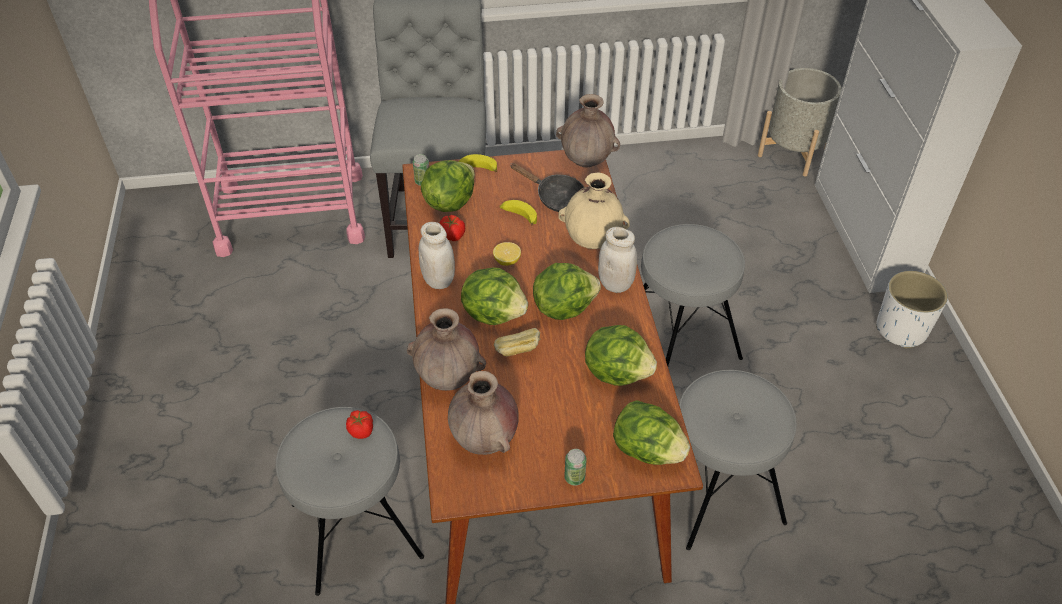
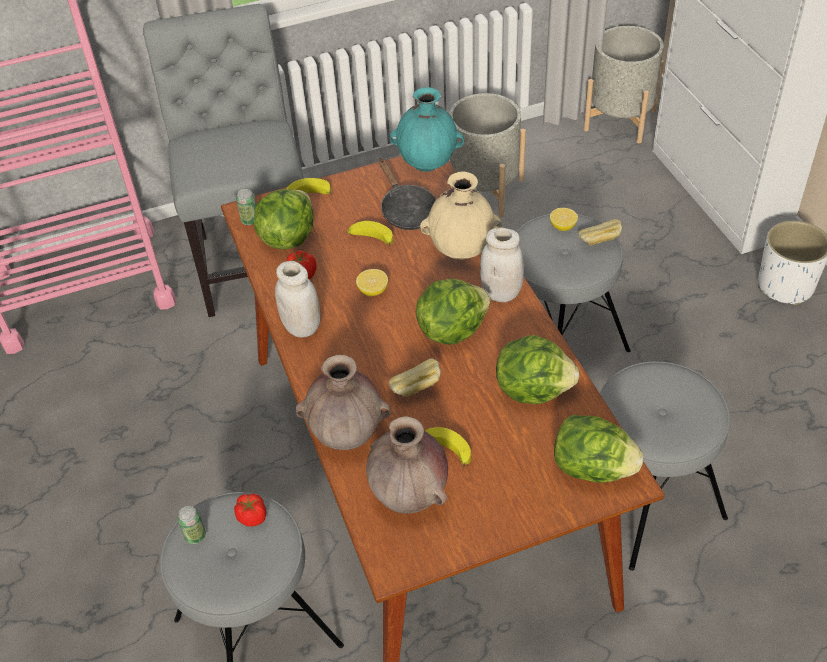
camera: 10 degrees left, 0 degrees up
(494, 313) = (376, 351): lettuce -> none
(527, 408) = (446, 450): none -> banana
(556, 197) = (406, 210): black frying pan -> black frying pan turned 45 degrees clockwise
(574, 477) = (522, 516): can -> can (195, 535)
(586, 162) = (428, 165): brown vase -> turquoise vase
(653, 193) = (484, 190): none -> grey planter
(697, 237) = (562, 226): none -> lemon
(725, 258) = (599, 243): none -> bread

